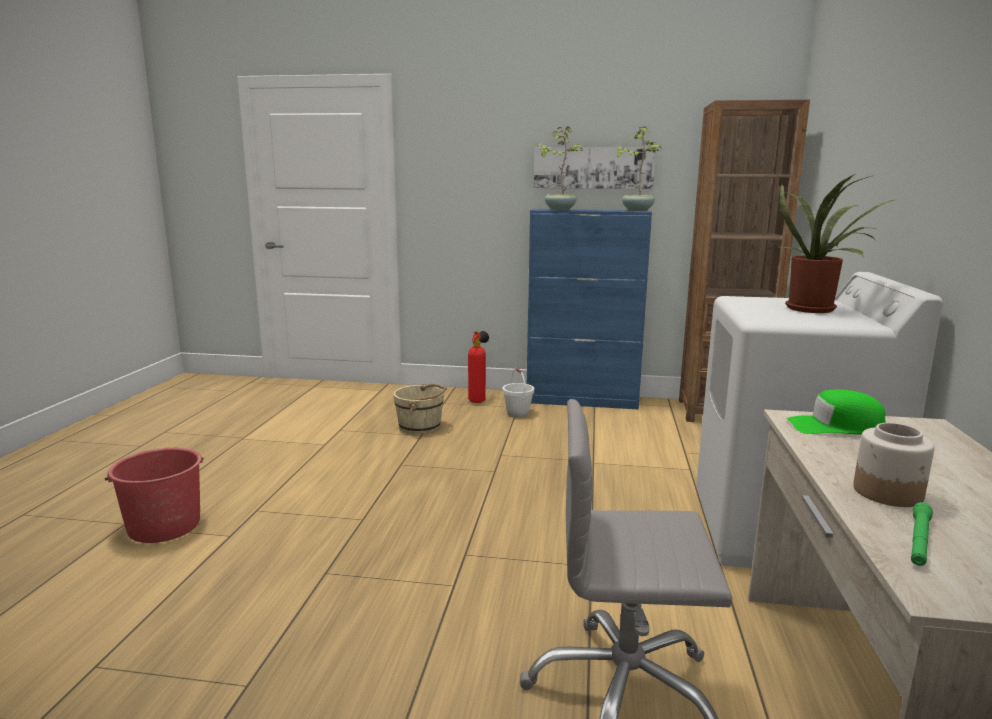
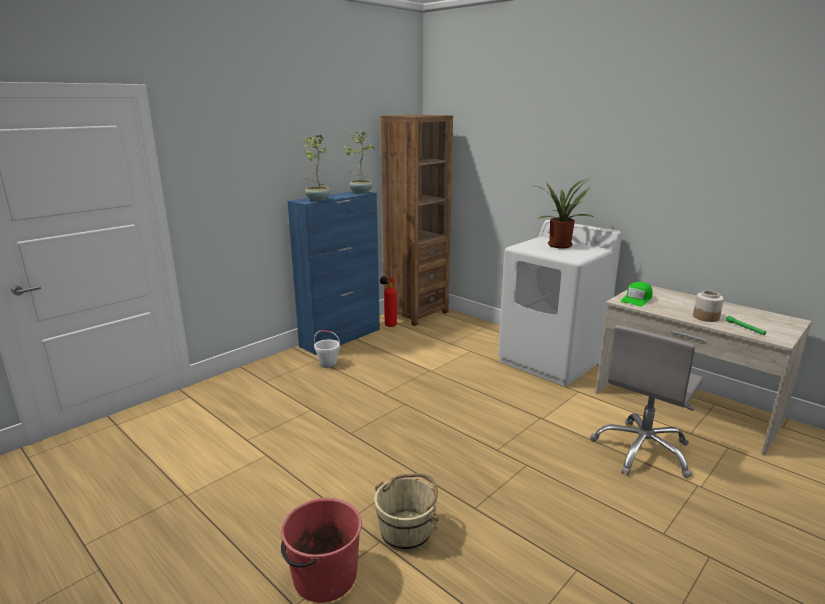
camera: 55 degrees left, 5 degrees up
(420, 426) = (295, 404): beige bucket -> beige bucket (406, 532)
(478, 400) = (282, 368): fire extinguisher -> fire extinguisher (389, 325)
(593, 168) = (321, 162): picture -> none

